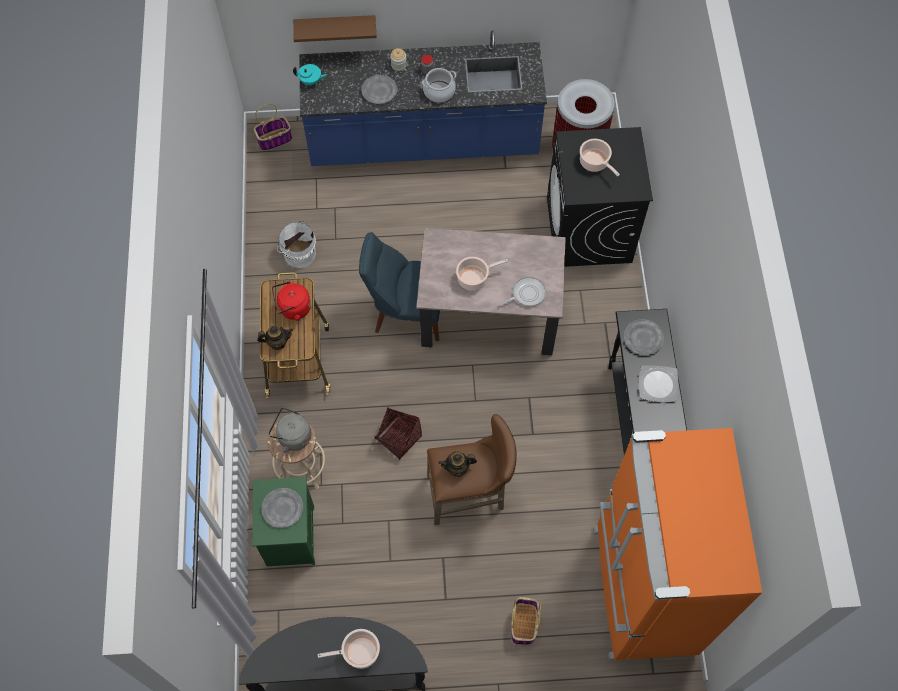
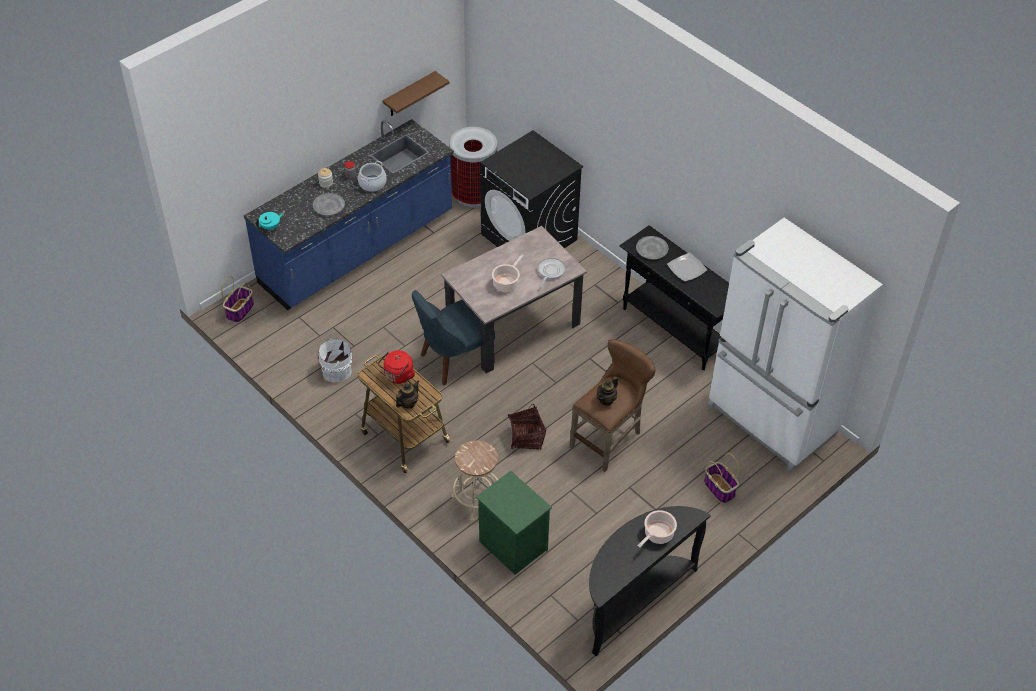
camera: 40 degrees left, 15 degrees down
(282, 508) = (514, 499): grey plate -> none
(292, 436) = (475, 455): grey kettle -> none
(335, 27) = (266, 176): brown shelf -> brown shelf (409, 95)
(595, 163) = (525, 165): cooking pot -> none
(641, 591) = (771, 421): orange fridge -> white fridge

